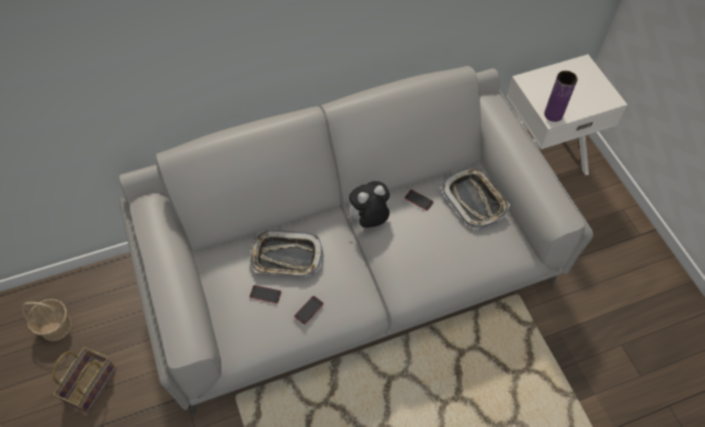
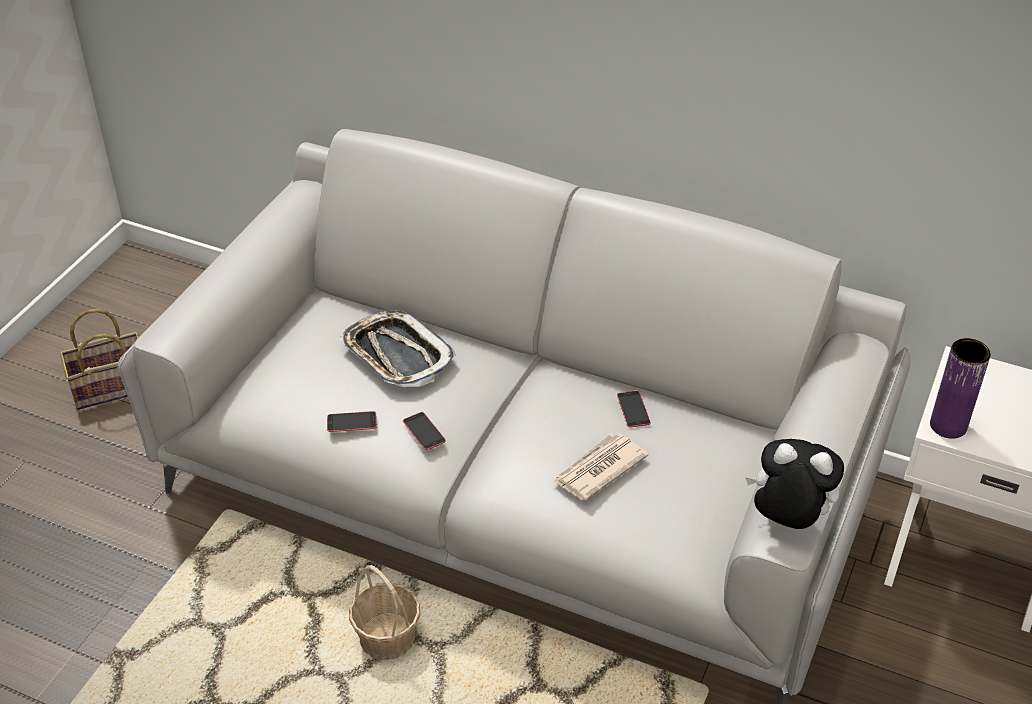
camera: 45 degrees right, 15 degrees down
(56, 326) = (148, 310): basket -> basket (387, 637)
(265, 294) = (327, 373): phone -> phone (424, 431)
(369, 220) = (544, 389): plush toy -> plush toy (787, 520)
(439, 241) = (598, 469): none -> newspaper
(474, 200) = (709, 460): tray -> none

